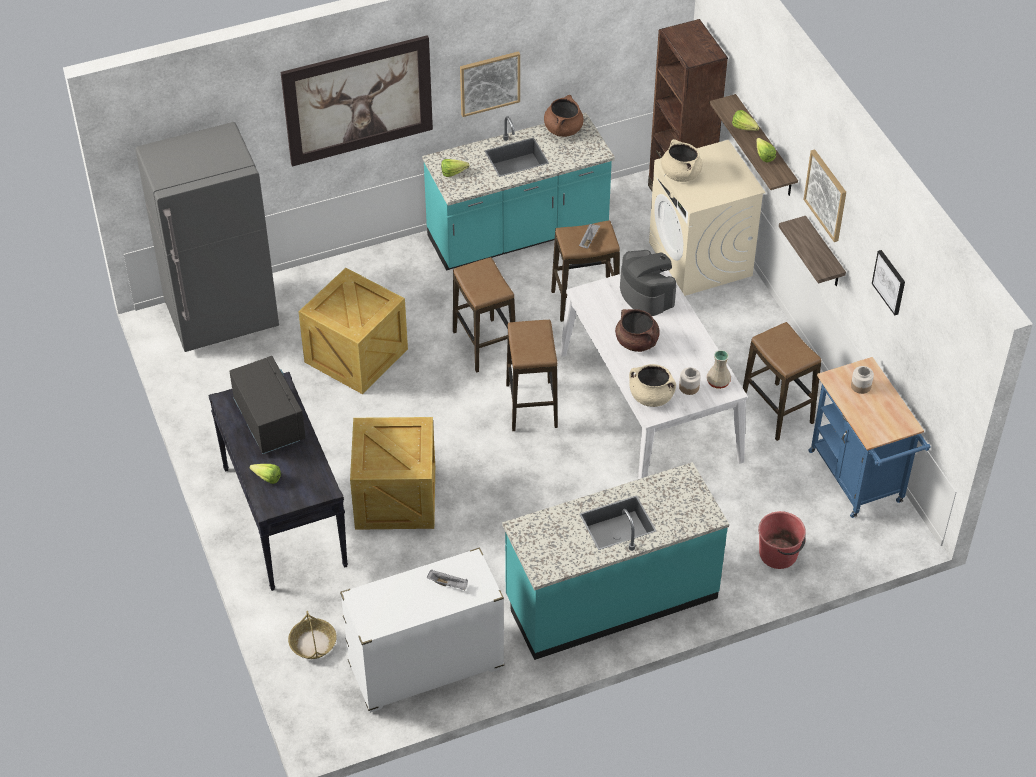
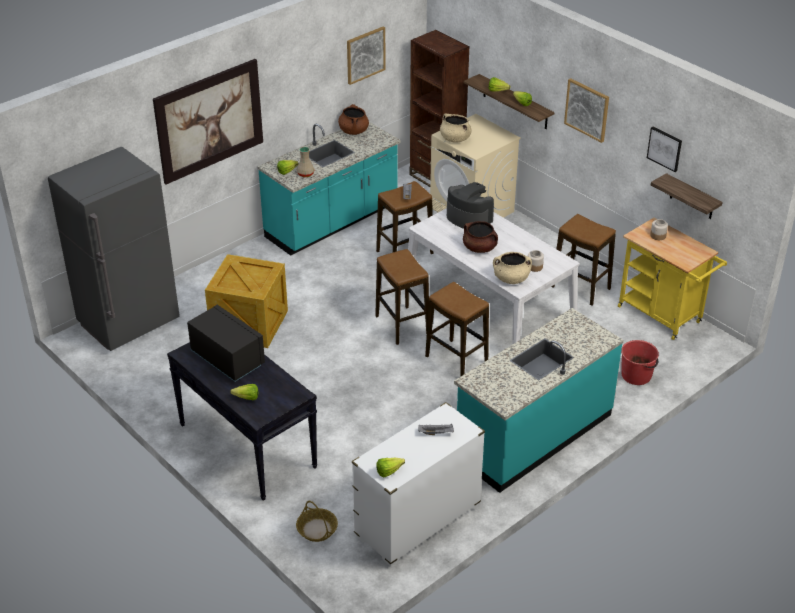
camera: 20 degrees left, 10 degrees down
(376, 617) = (391, 471): none -> lettuce
(394, 496) = (329, 410): crate -> none
(484, 345) = (345, 295): stool -> stool (456, 360)
(489, 83) = (299, 98): picture -> picture (365, 55)
(718, 382) = (554, 259): beige vase -> beige vase (306, 174)
(823, 254) = (589, 159): shelf -> shelf (692, 197)
(859, 481) = (663, 316): blue cart -> yellow cart

